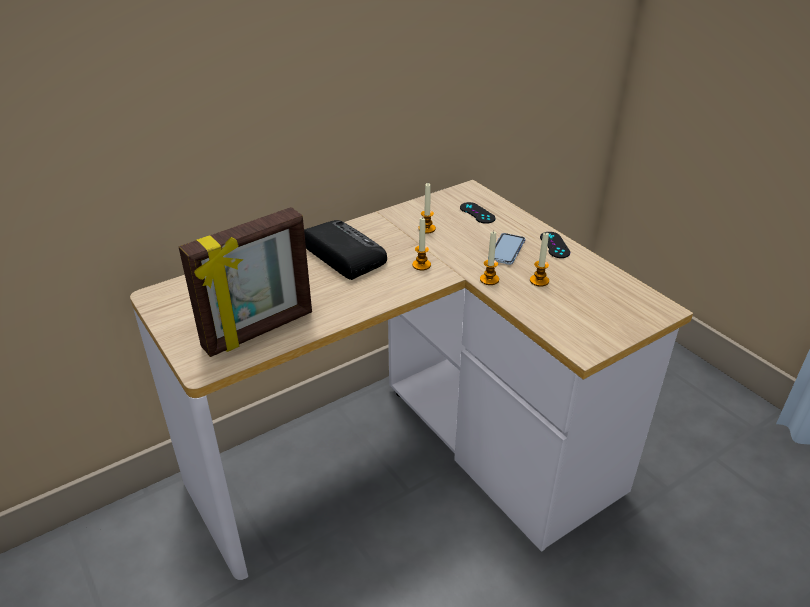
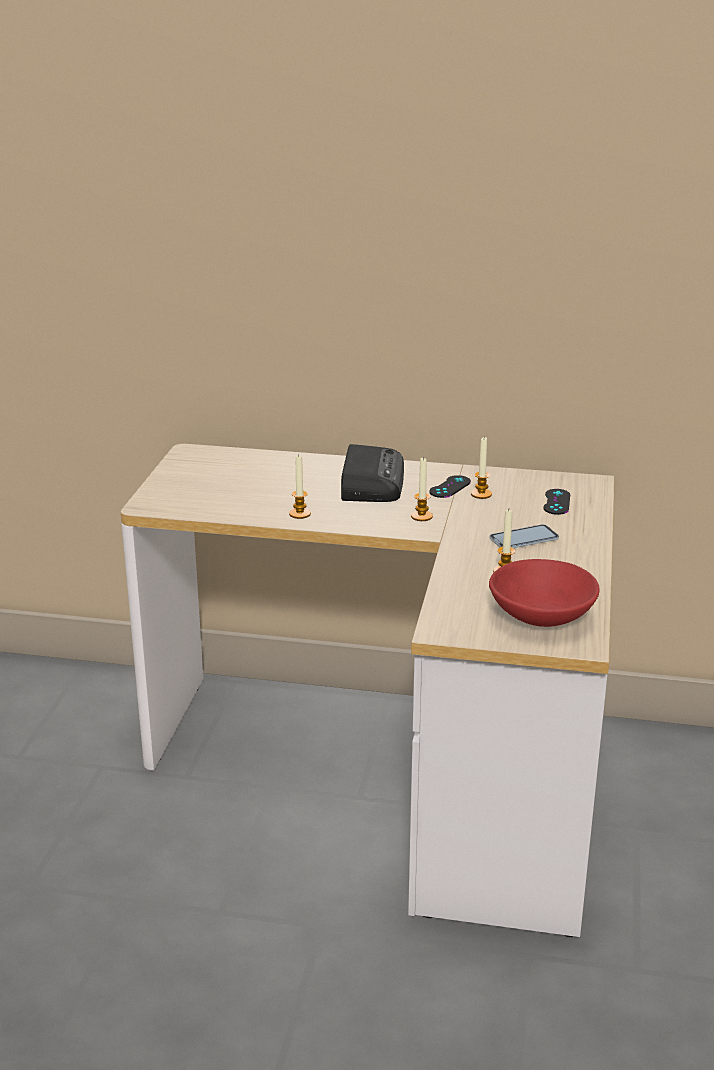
camera: 45 degrees right, 10 degrees down
(259, 331) = (218, 502): picture frame -> none
(489, 279) = (460, 551): candle -> candle (300, 514)
(554, 245) = (581, 555): black game controller -> black game controller (450, 487)
(612, 302) = (541, 616): none -> red bowl

